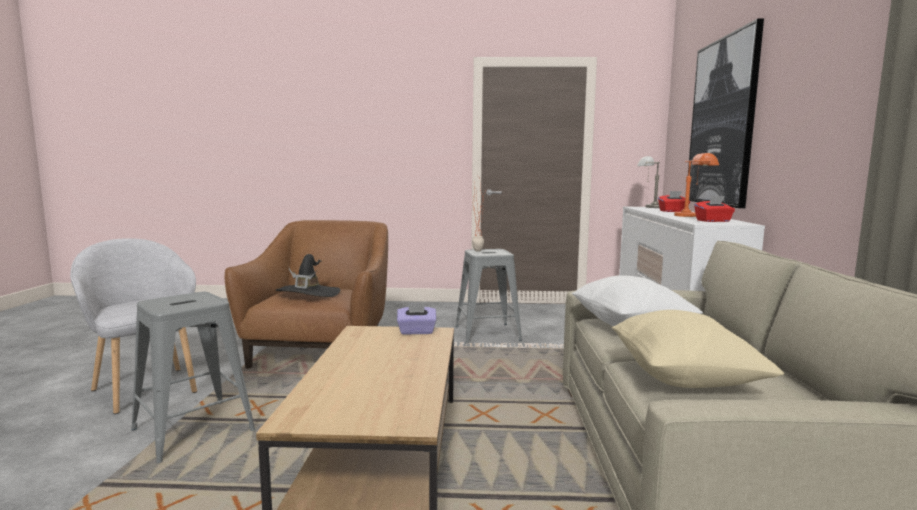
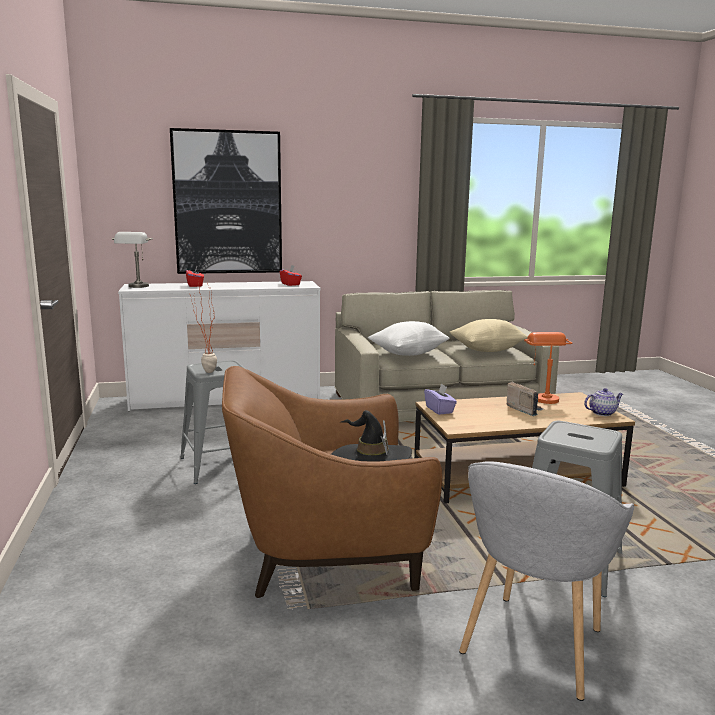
camera: 105 degrees left, 5 degrees up
(316, 417) = (602, 413): none -> teapot
(382, 369) = (524, 409): none -> radio
(694, 216) = (243, 284): orange table lamp -> orange table lamp (542, 397)

